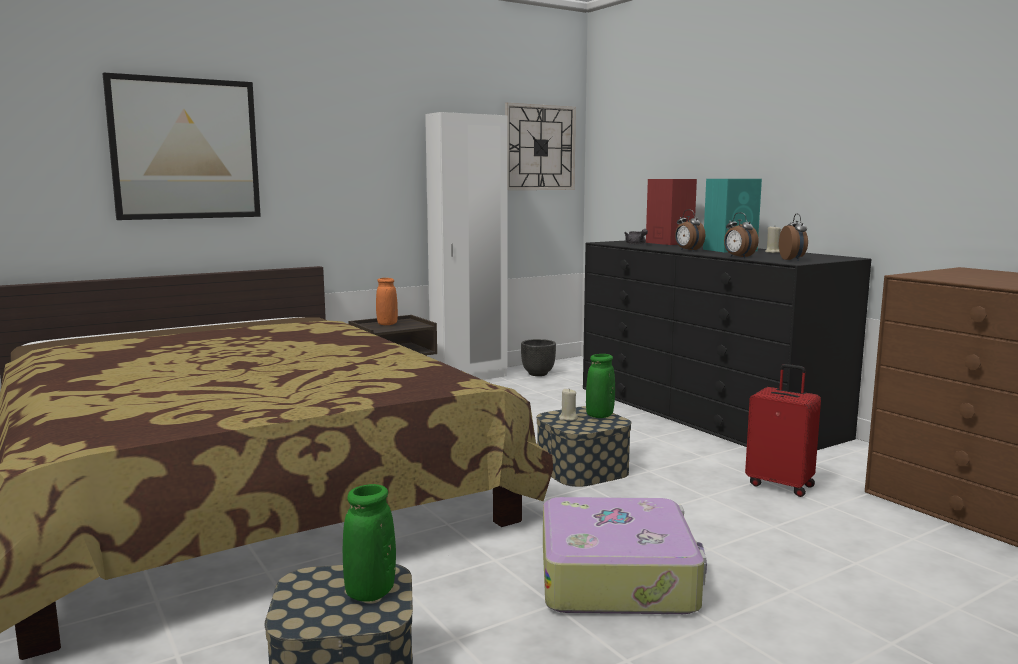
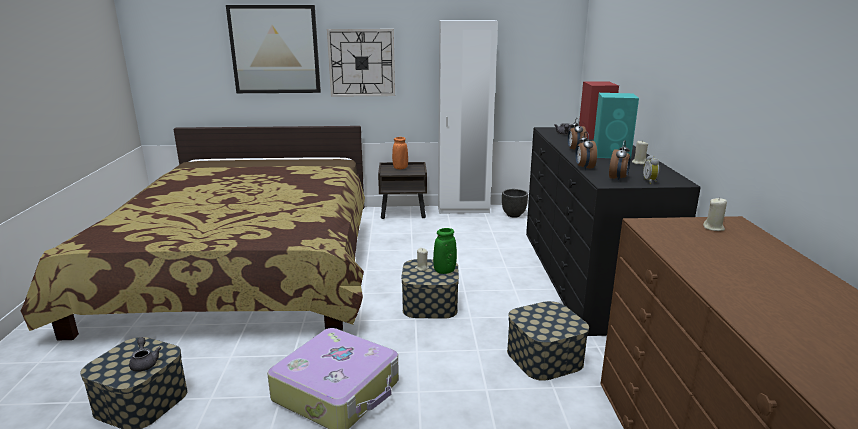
camera: 30 degrees right, 10 degrees up
(370, 593) = (144, 363): green vase -> grey teapot
(539, 147) = (539, 42): wall clock -> wall clock (361, 63)
(780, 485) = (544, 357): red suitcase -> storage box
(825, 259) = (650, 181): none -> alarm clock
(967, 272) = (713, 228): none -> beige candle

